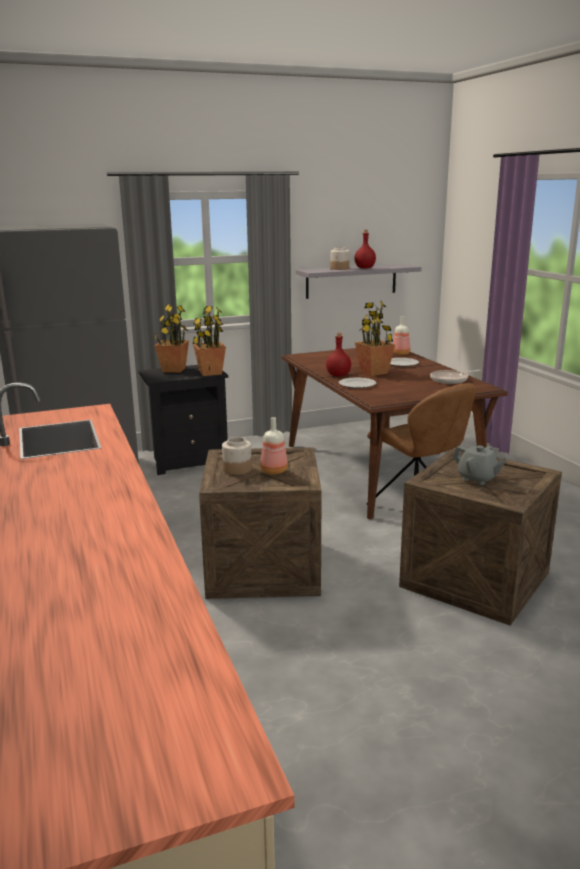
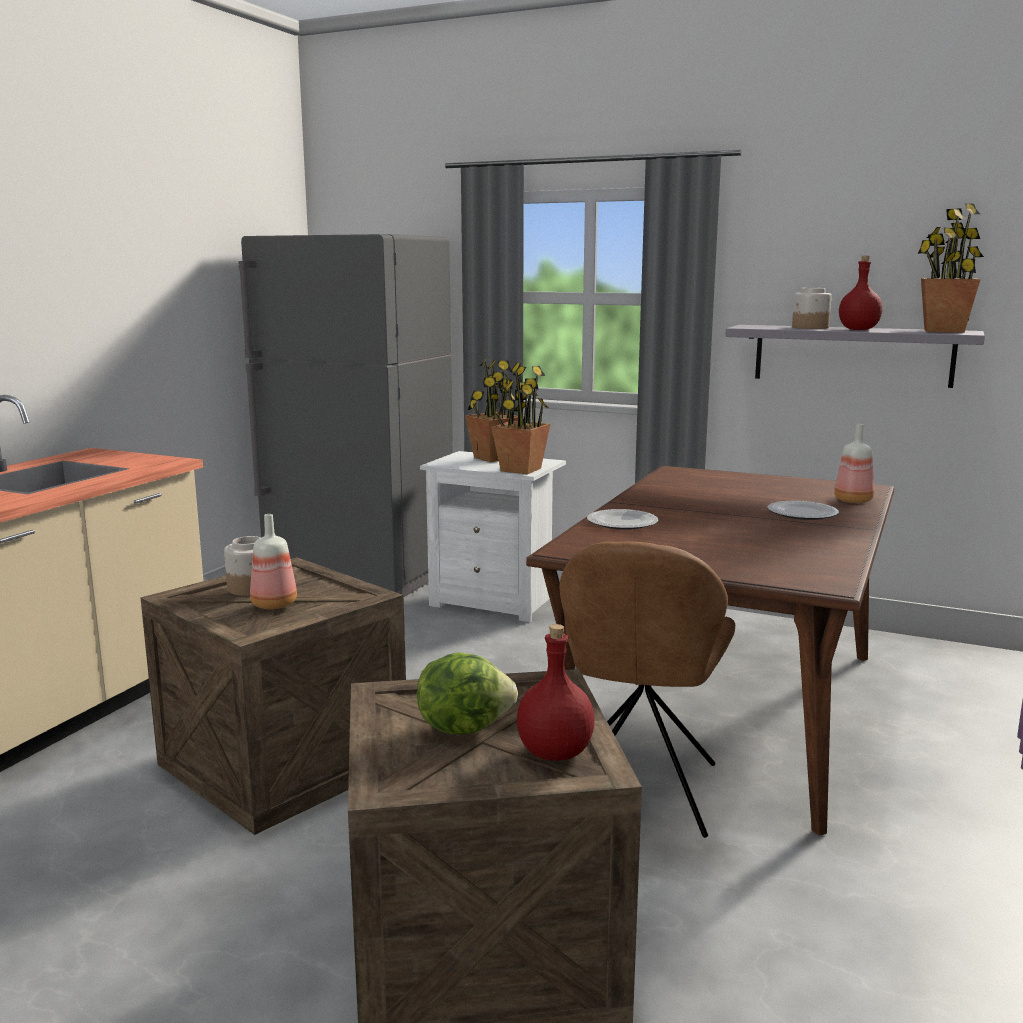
camera: 45 degrees right, 5 degrees down
(188, 461) = (496, 602): black nightstand -> white nightstand
(338, 375) = (640, 505): red bottle -> red bottle (554, 753)
(374, 372) = (709, 514): potted plant -> potted plant (944, 331)
(451, 380) = (803, 555): frying pan -> none
(477, 478) = (463, 727): grey teapot -> lettuce

